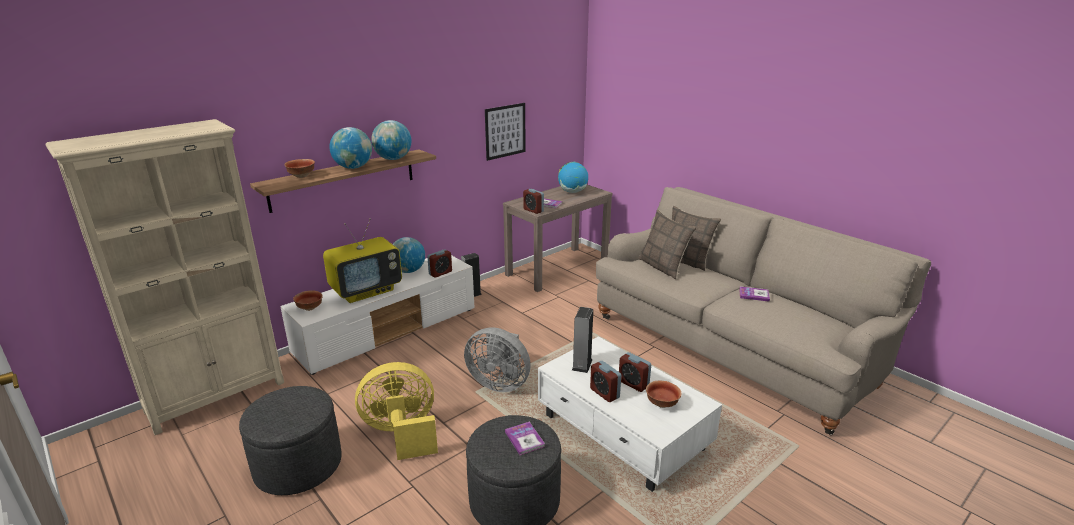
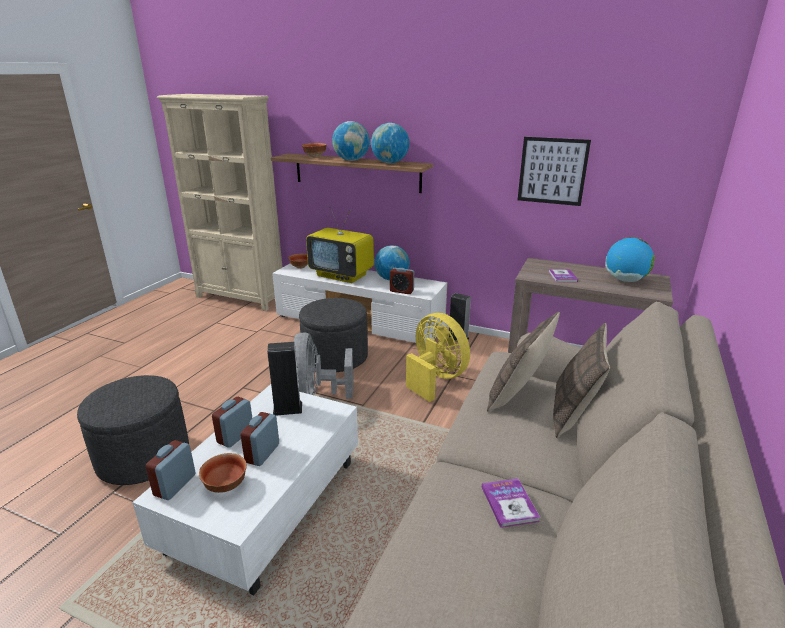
camera: 65 degrees right, 0 degrees up
(298, 465) = (175, 347): grey ottoman -> grey ottoman (335, 357)
(402, 433) = (222, 374): yellow fan -> yellow fan (435, 379)
(524, 439) = (132, 400): book -> none
(533, 210) = (529, 273): alarm clock -> alarm clock (175, 485)

